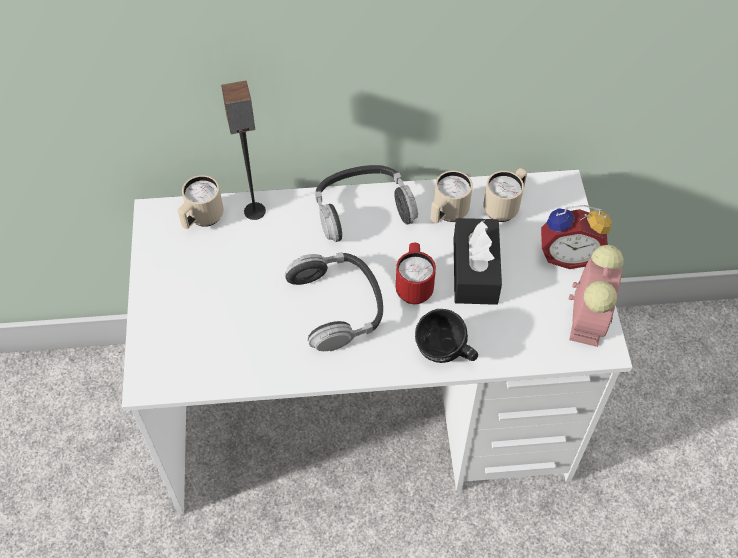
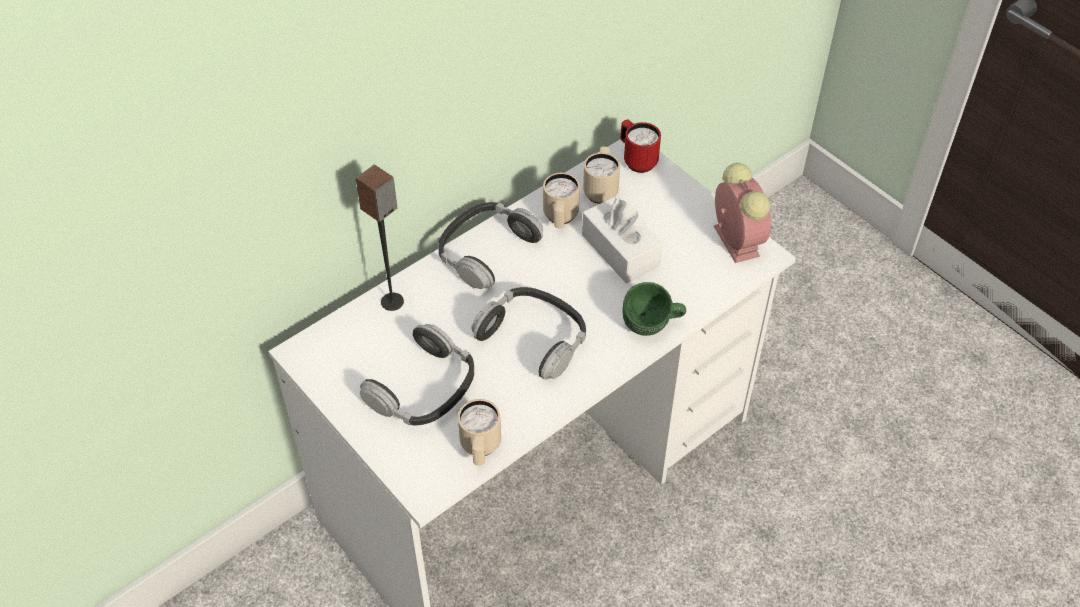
camera: 35 degrees left, 5 degrees down
(202, 220) = (350, 334): beige mug -> beige mug (480, 449)
(218, 297) = (424, 388): none -> headphones
(414, 286) = (582, 288): red mug -> red mug (636, 160)
(445, 354) = (652, 326): black mug -> green mug
(475, 271) = (620, 250): black tissue box -> white tissue box
(568, 254) = (681, 200): alarm clock -> none

